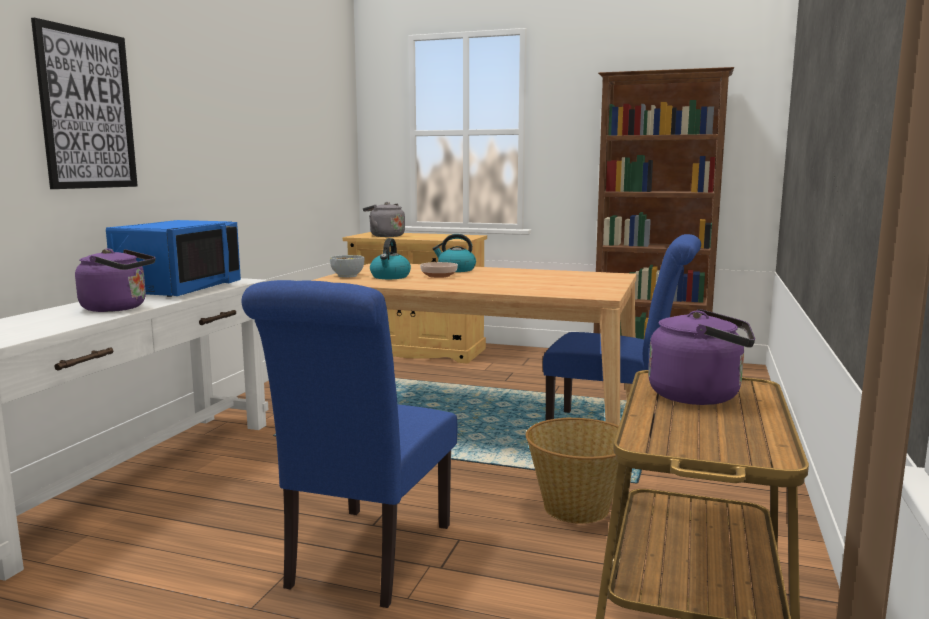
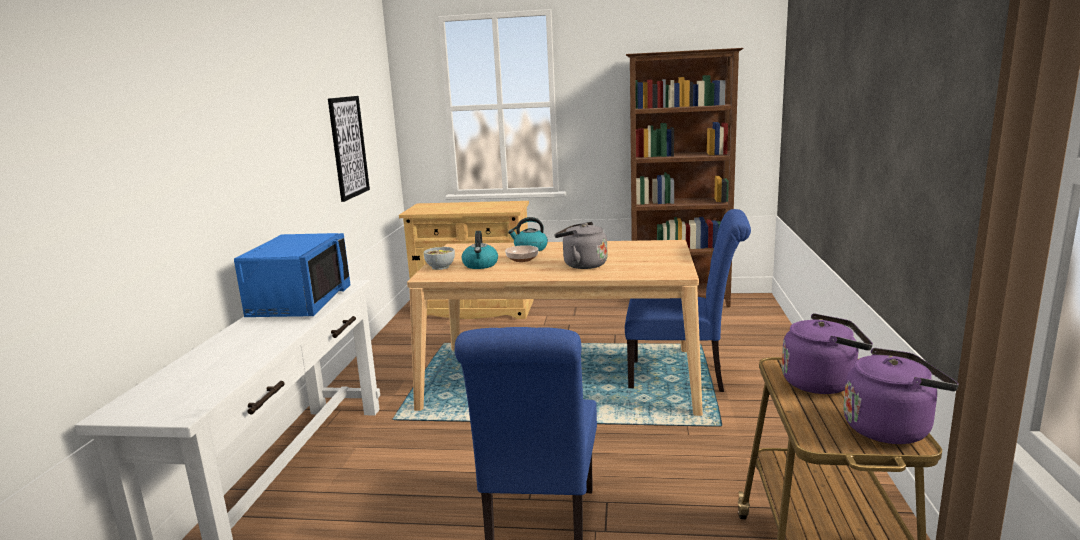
camera: 10 degrees left, 5 degrees up
(87, 109) = (201, 147): picture -> picture (348, 147)
(118, 308) = (269, 338): purple kettle -> purple kettle (891, 428)
(385, 236) = (437, 209): grey kettle -> grey kettle (582, 265)
(577, 507) = (686, 456): basket -> none

